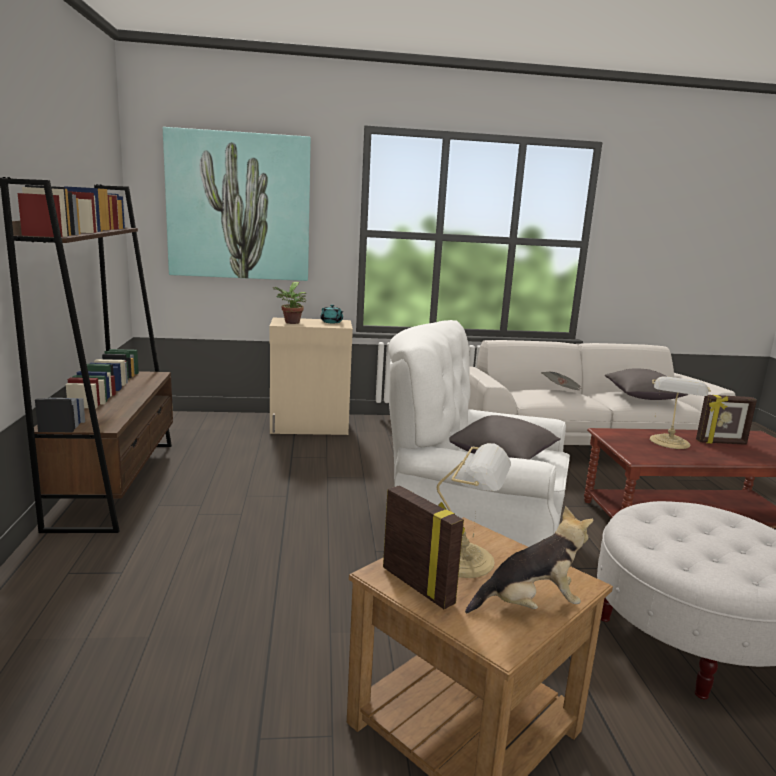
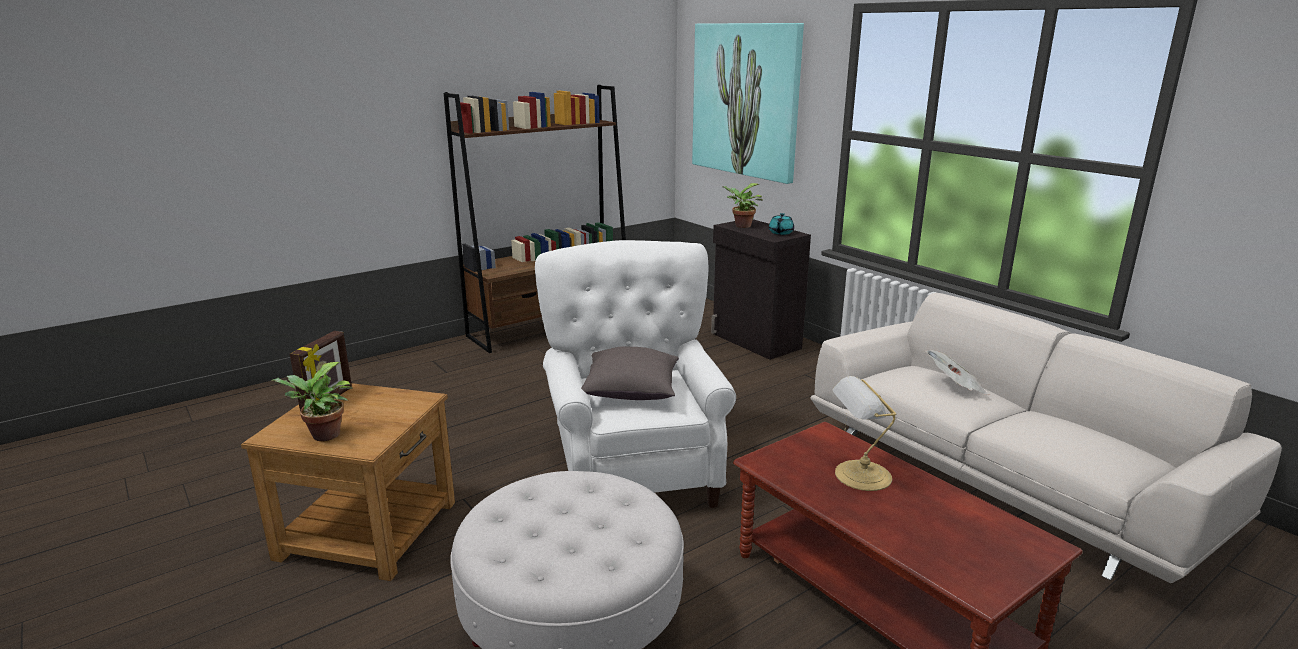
camera: 60 degrees right, 5 degrees up
(310, 427) = (755, 341): beige cabinet -> black cabinet
(465, 560) = (373, 406): table lamp -> none
(529, 605) = (322, 436): plush toy -> potted plant
(642, 397) = (1056, 438): grey pillow -> none
(721, 443) = (932, 513): picture frame -> none

